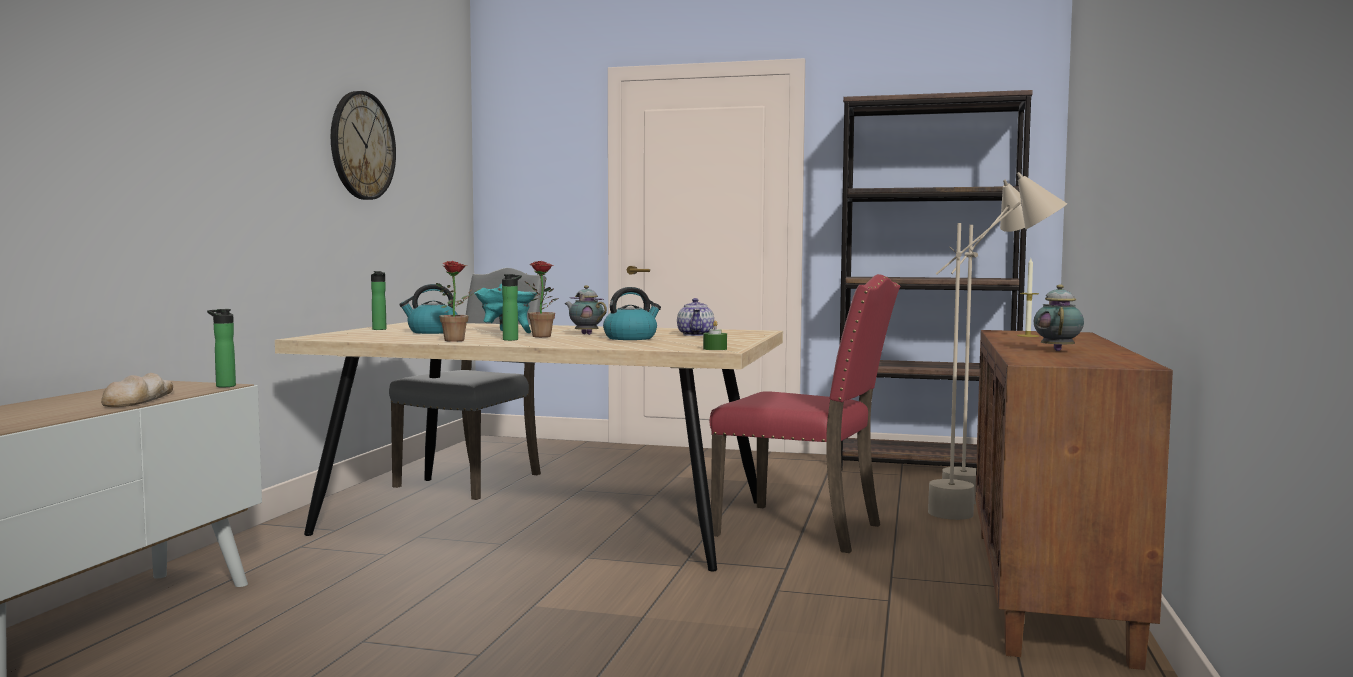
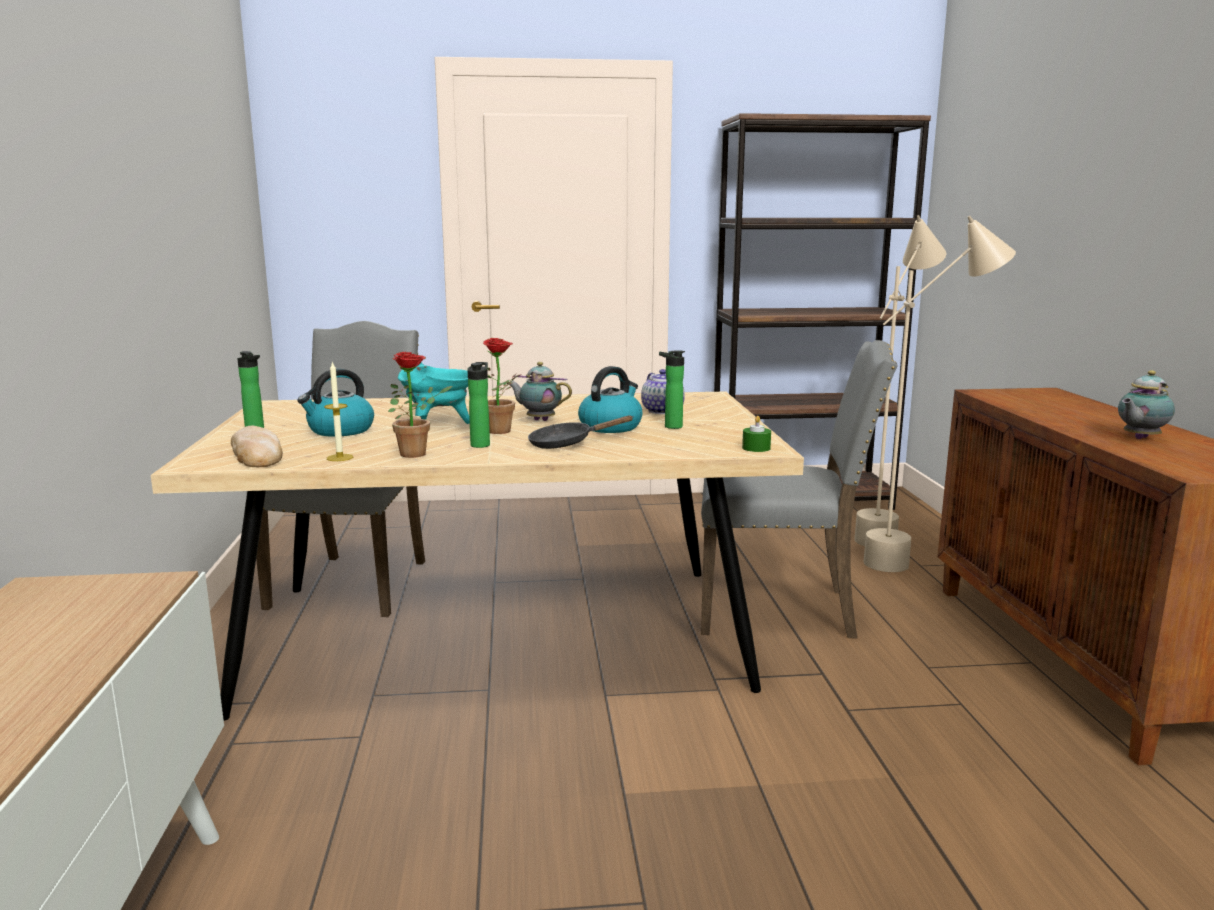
camera: 20 degrees left, 10 degrees up
(138, 399) = (73, 650): bread -> bread (257, 454)
(223, 386) = (160, 584): bottle -> bottle (670, 427)
(362, 146) = (167, 167): wall clock -> none
(574, 342) = (567, 444): none -> black frying pan
(803, 529) = (780, 609): red chair -> grey chair
(1027, 336) = (1031, 402): candle -> candle (340, 457)
(1057, 350) = (1139, 438): teapot -> teapot turned 120 degrees counterclockwise

